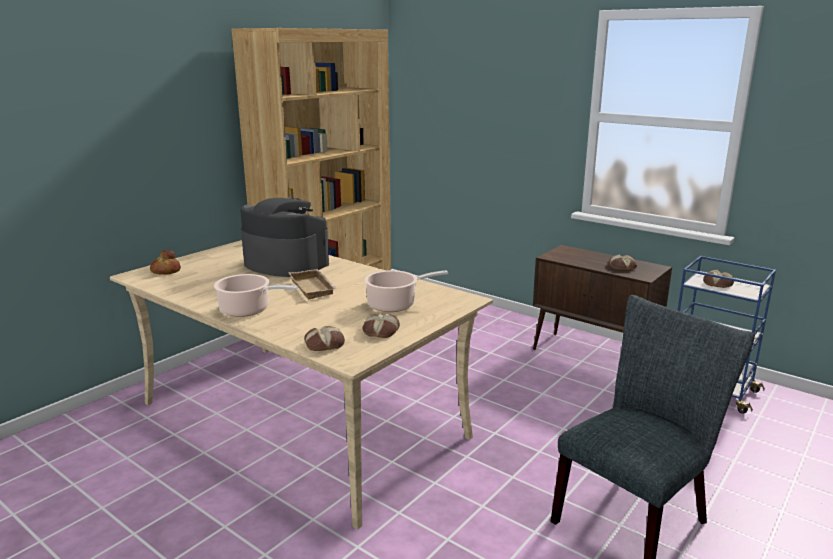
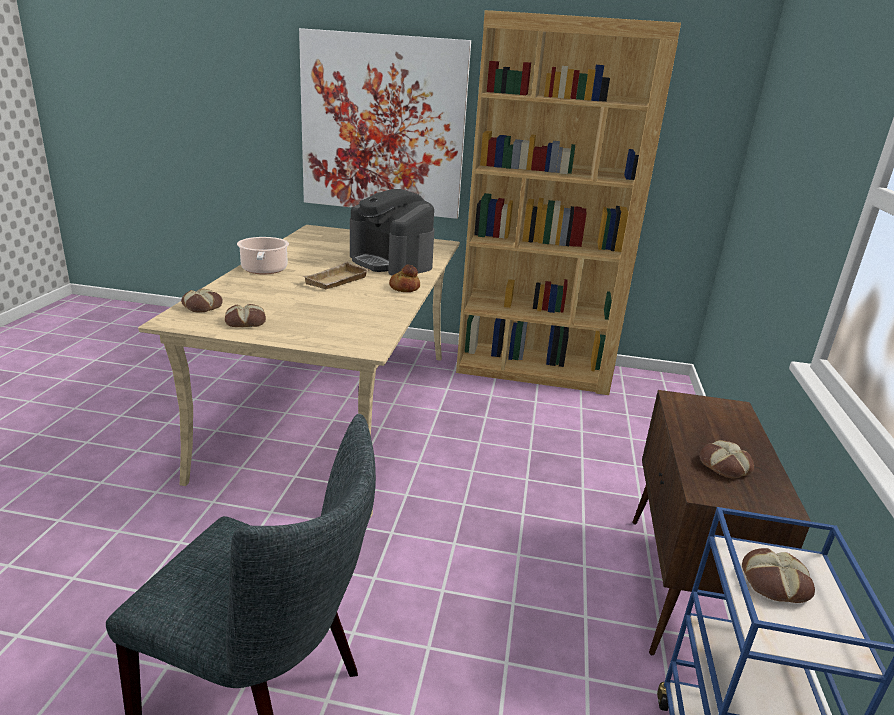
camera: 60 degrees right, 5 degrees up
(148, 147) = (383, 126): none -> picture
(165, 271) = (331, 234): bread -> bread (404, 288)
(285, 264) = (391, 262): coffee machine -> coffee machine turned 135 degrees clockwise
(395, 305) = (320, 317): cooking pot -> none

